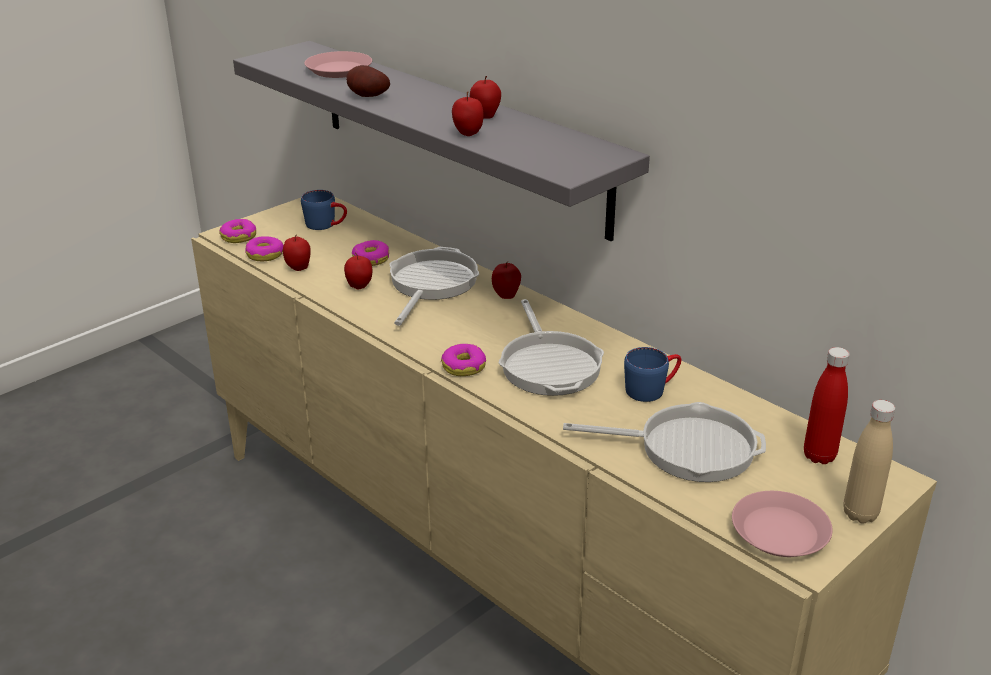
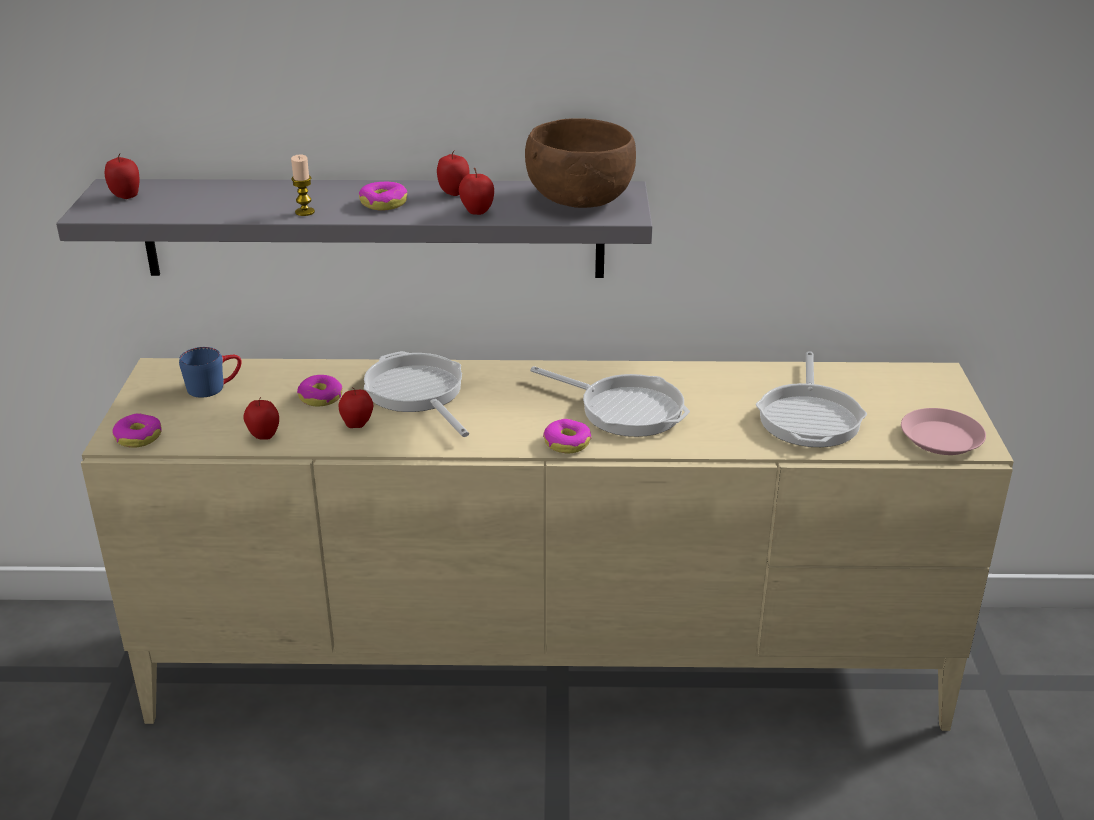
camera: 45 degrees left, 0 degrees up
(265, 255) = (204, 440): donut -> donut (384, 203)
(338, 70) = (209, 197): pink plate -> none
(366, 97) = (305, 212): potato -> candle
(506, 295) = (496, 373): apple -> apple (126, 196)
(561, 150) = (578, 199): none -> brown bowl
(652, 388) = (720, 390): blue mug -> none
(687, 448) = (809, 417): frying pan -> frying pan turned 135 degrees clockwise
(819, 456) = (883, 381): red bottle -> none
(860, 514) = (958, 403): beige bottle -> none

